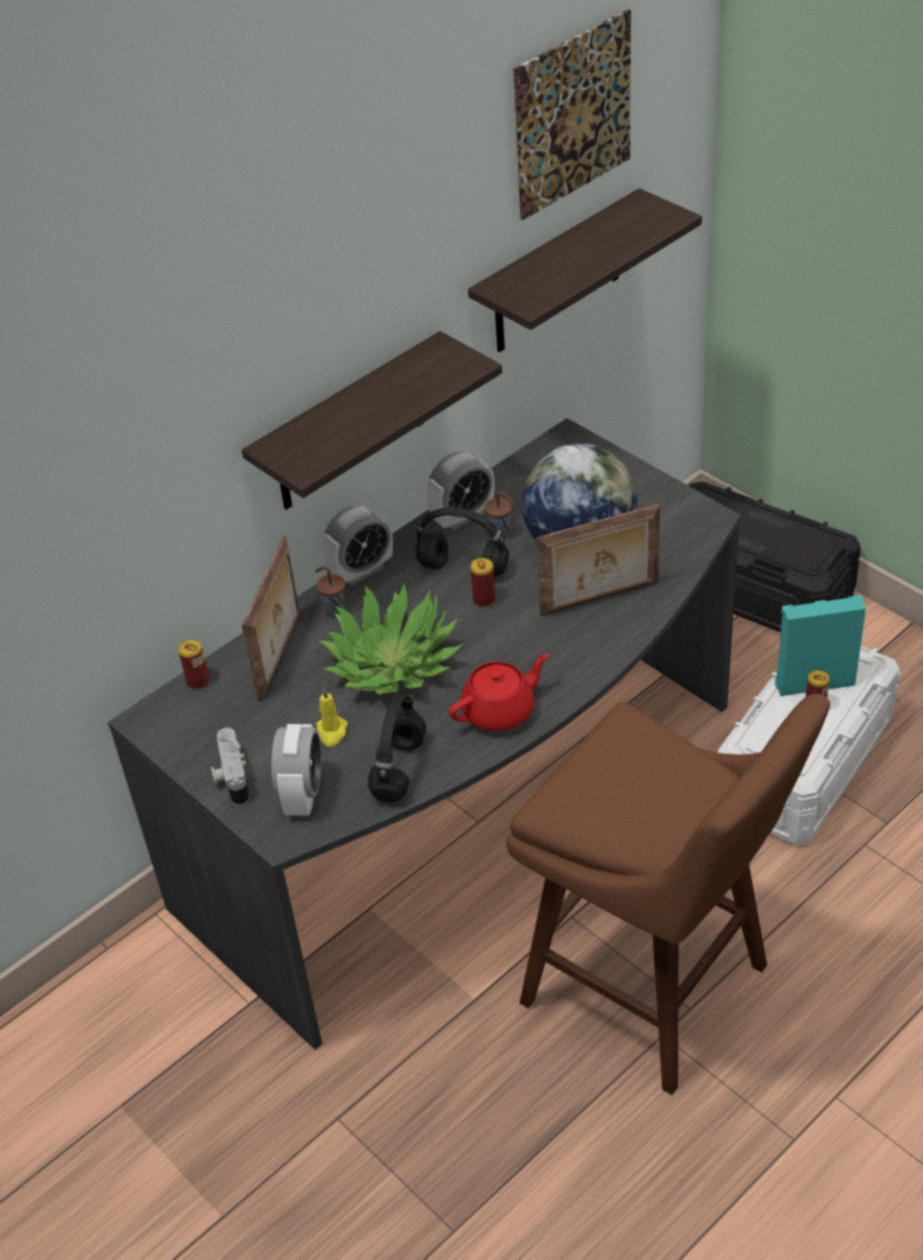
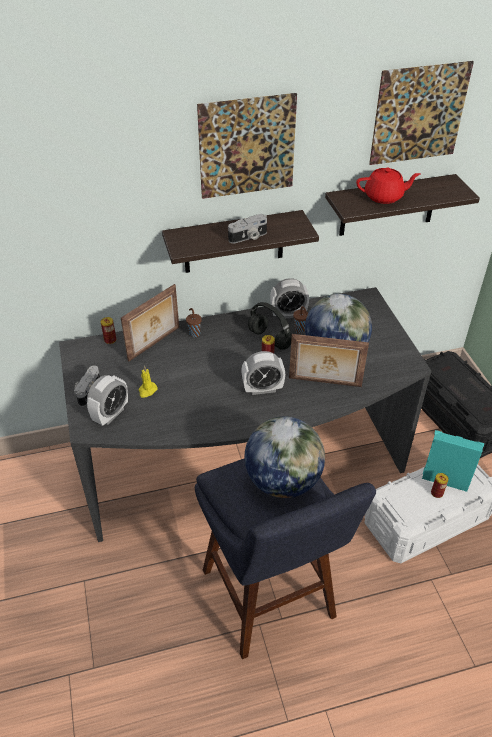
camera: 25 degrees right, 0 degrees up
(348, 258) = (247, 147): none -> picture
(361, 571) = (221, 320): alarm clock -> alarm clock (262, 389)
(392, 663) = (201, 370): potted plant -> none
(395, 408) = (248, 237): none -> camera
(398, 768) = (163, 422): black headphones -> none
(500, 711) = (232, 417): red teapot -> red teapot (384, 197)
(647, 766) = (283, 481): none -> globe
(658, 992) = (271, 601): brown stool -> blue stool

